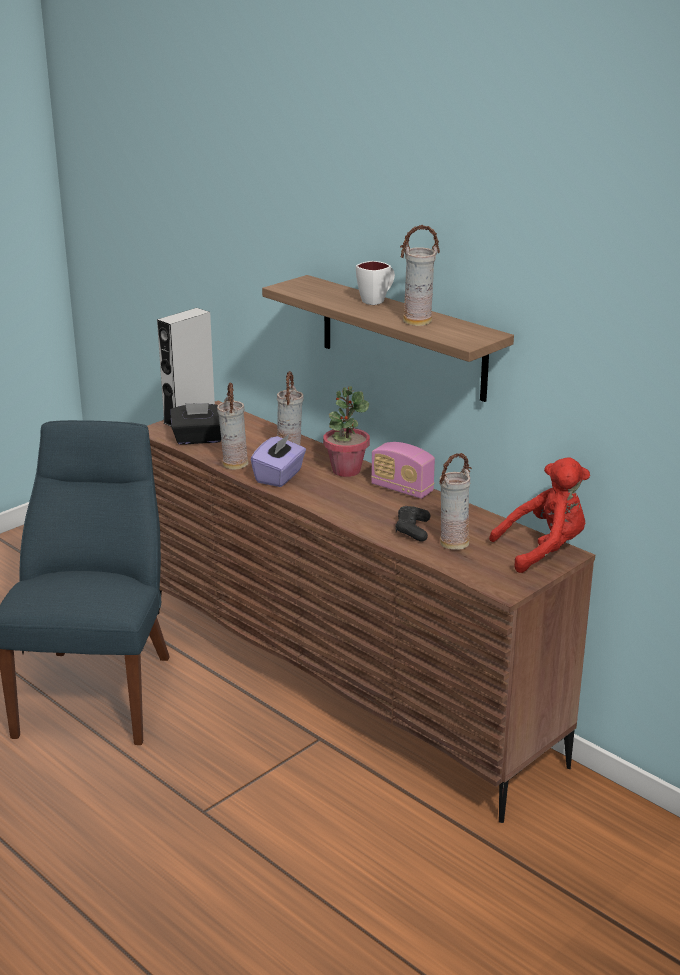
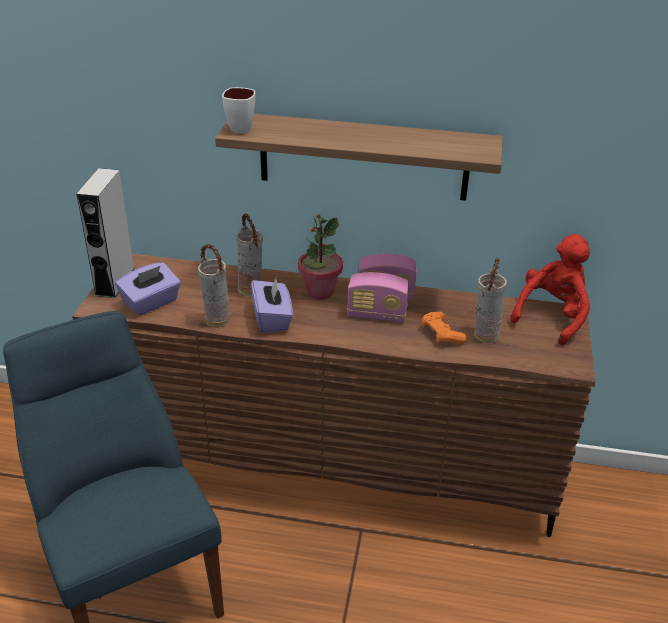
camera: 35 degrees left, 10 degrees up
(199, 439) = (151, 303): black tissue box -> purple tissue box
(373, 500) = (376, 315): none -> radio
(377, 300) = (342, 127): white mug -> white mug (242, 127)
(412, 530) = (441, 334): black game controller -> orange game controller
(417, 322) = (412, 142): vase -> none

